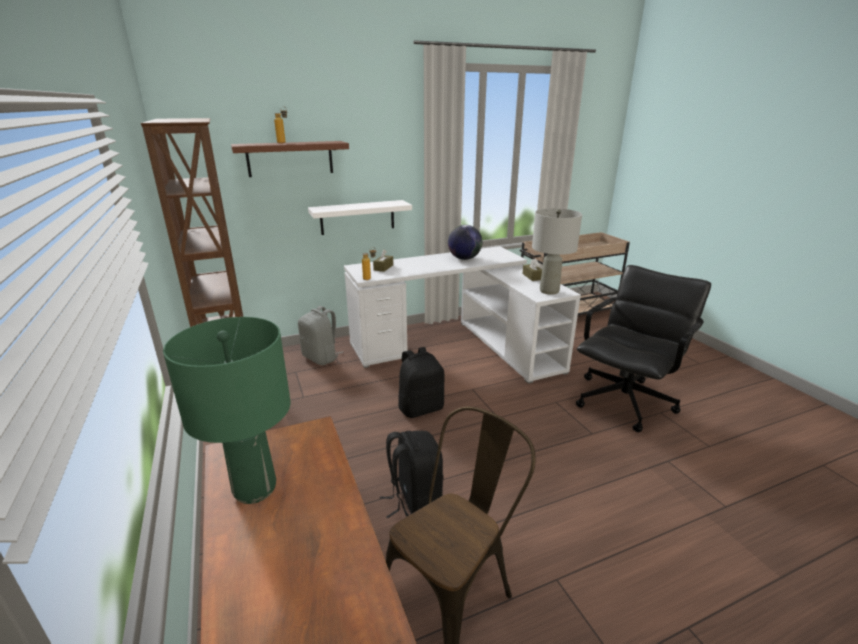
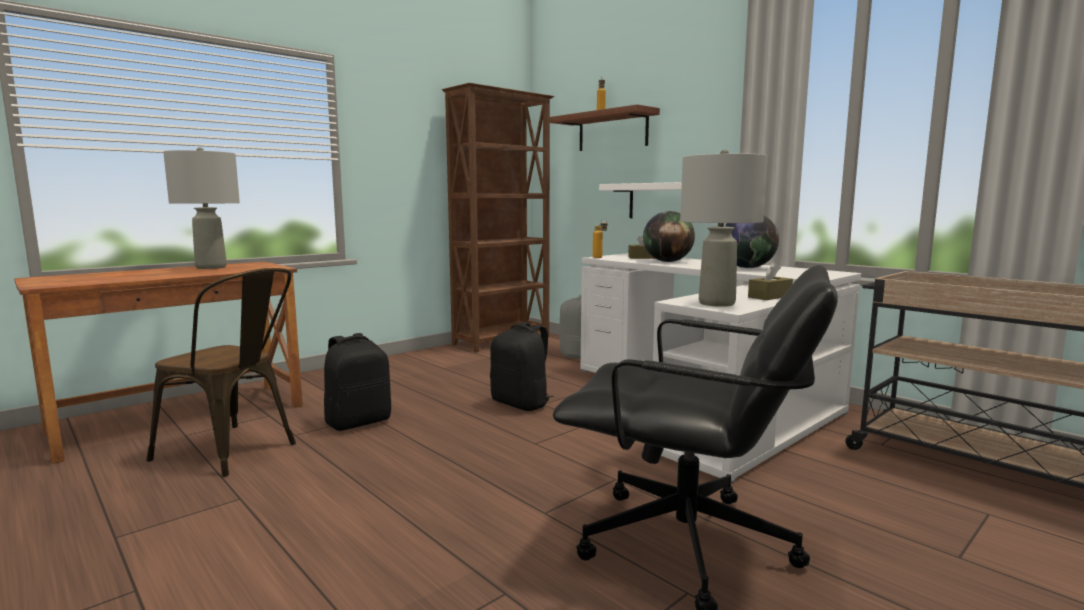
camera: 70 degrees right, 15 degrees down
(254, 489) = (211, 267): green table lamp -> grey table lamp
(415, 267) = (667, 261): none -> globe

